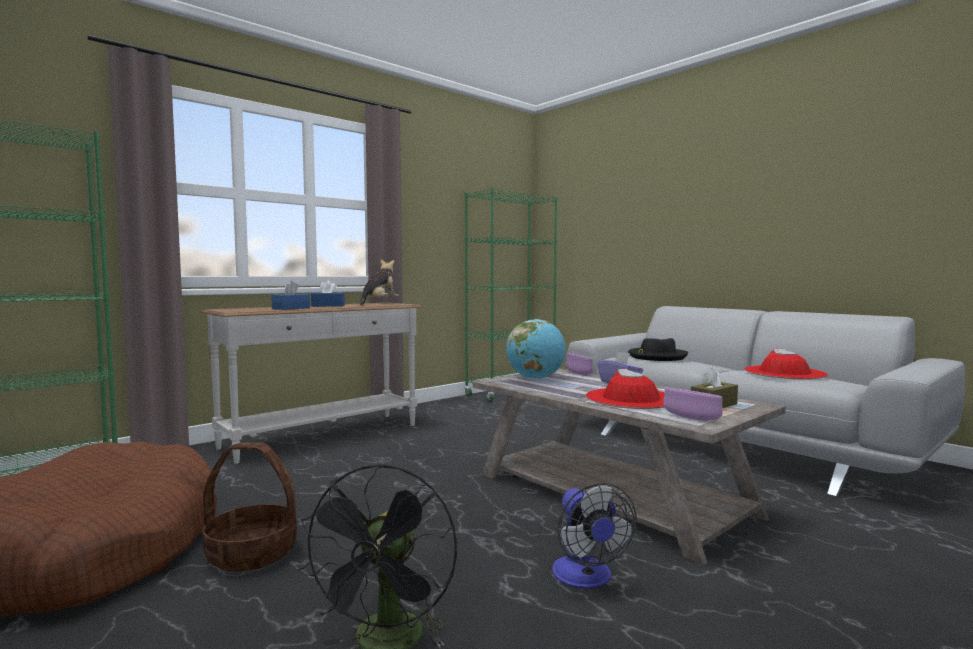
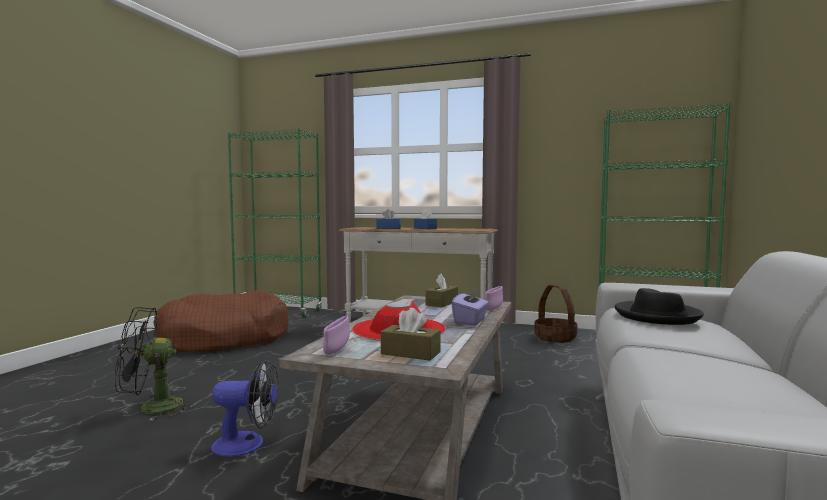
camera: 60 degrees right, 0 degrees up
(251, 553) = (237, 360): basket -> basket (554, 338)
(379, 303) = (473, 229): plush toy -> none
(535, 379) = (442, 303): globe -> brown tissue box
(586, 578) = (247, 444): fan -> fan turned 135 degrees counterclockwise
(784, 373) = (695, 369): red hat -> none

